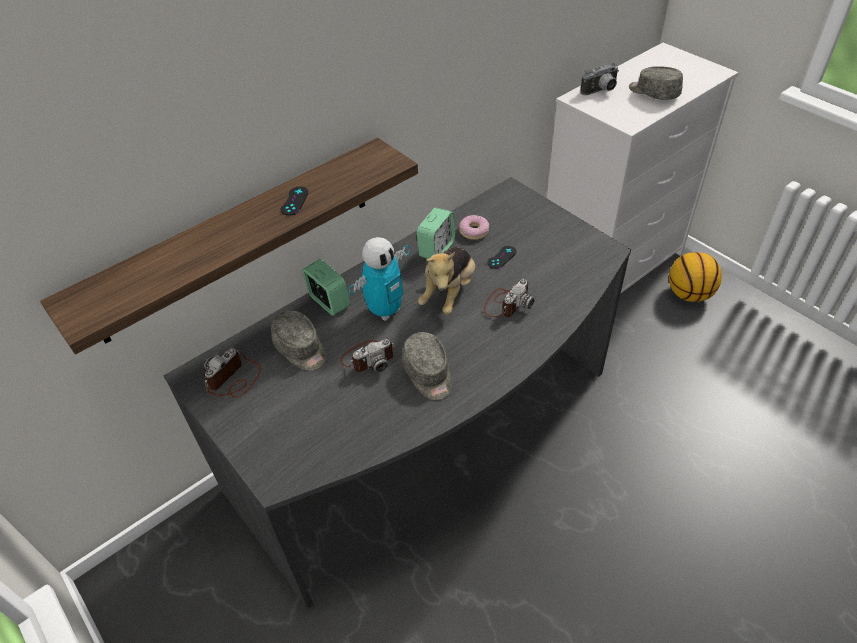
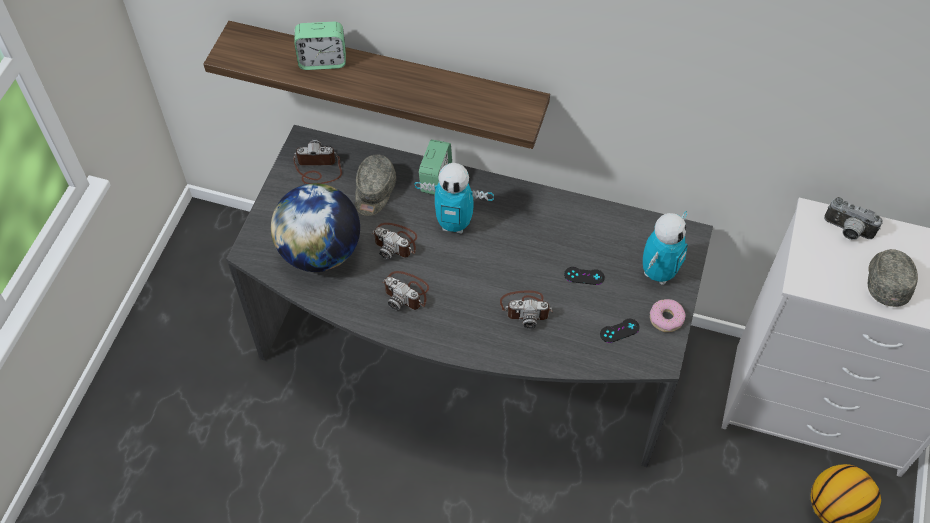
camera: 55 degrees right, 10 degrees up
(294, 201) = (423, 90): black game controller -> black game controller (619, 330)
(329, 420) = (320, 252): none -> globe
(428, 374) = (406, 292): grey cap -> camera
(436, 249) = (556, 220): alarm clock -> alarm clock (322, 61)
(449, 292) = (508, 258): plush toy -> none
(474, 231) = (603, 236): donut -> donut (666, 318)
(530, 218) = (658, 273): none -> toy robot

